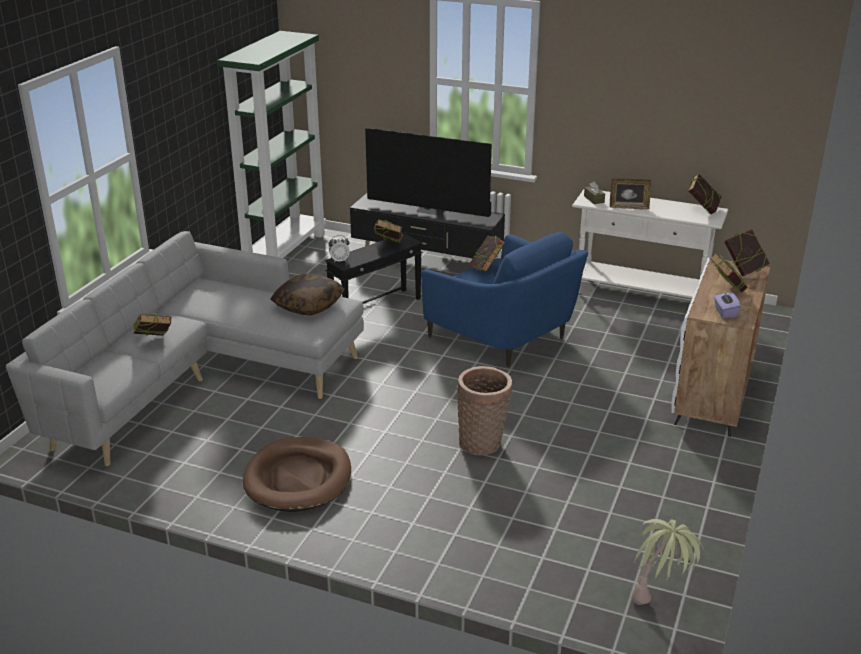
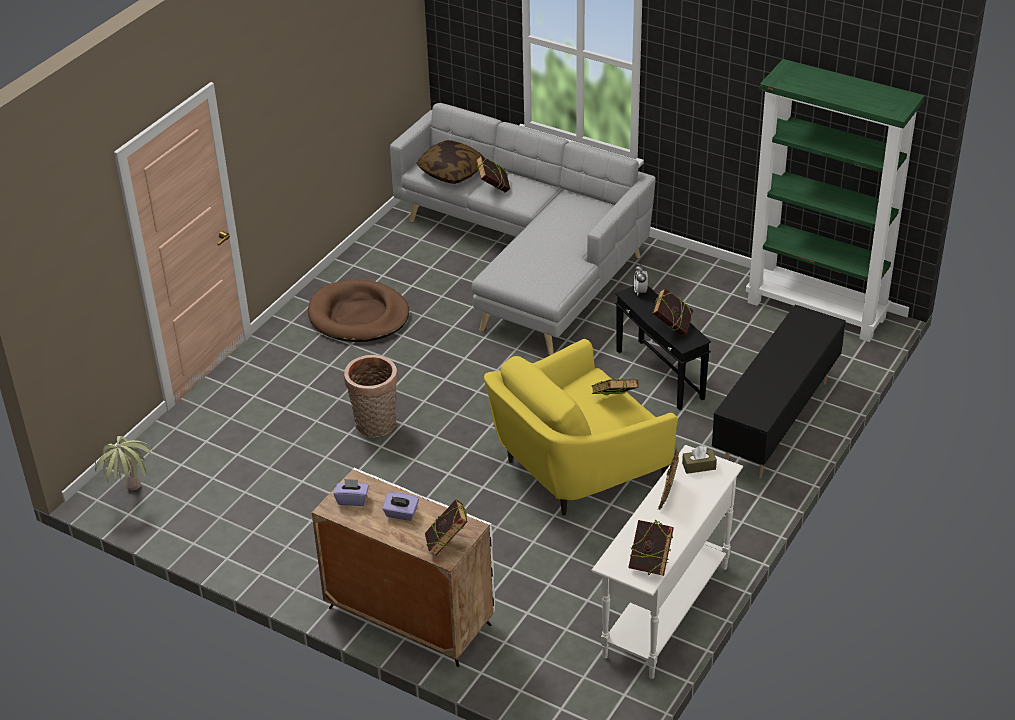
camera: 100 degrees right, 10 degrees up
(308, 305) = (546, 272): pillow -> pillow (452, 172)
(430, 210) = (780, 368): television -> none
(504, 336) = (576, 468): blue armchair -> yellow armchair
(725, 290) = (401, 514): book -> purple tissue box

